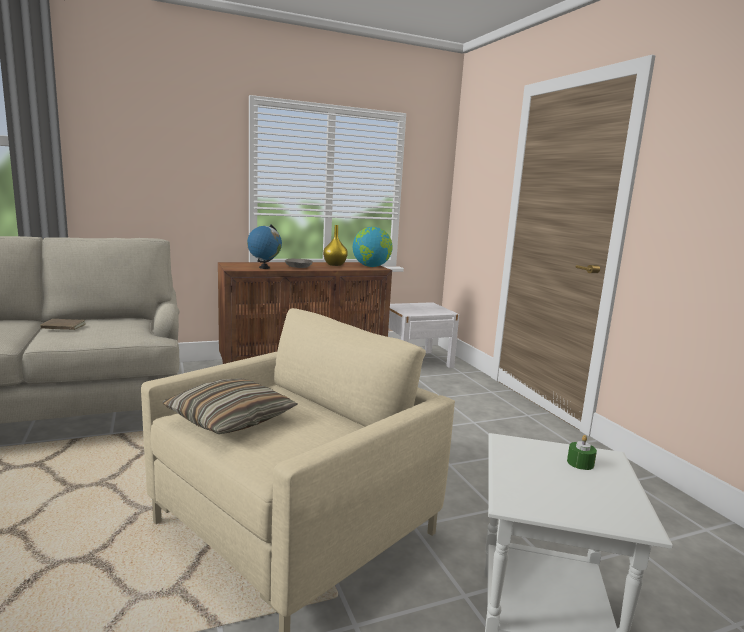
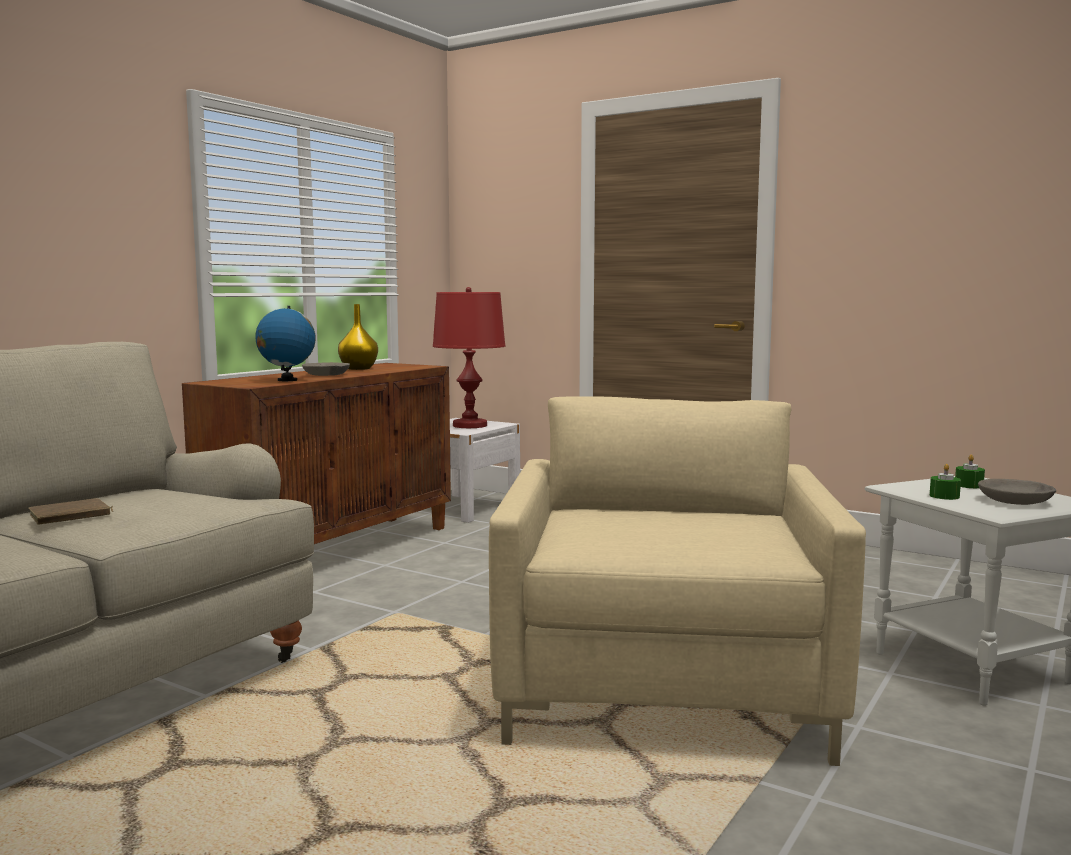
camera: 35 degrees left, 5 degrees down
(230, 419) = (629, 537): pillow -> none
(371, 266) = (411, 366): globe -> none
(424, 309) = (470, 425): none -> red table lamp
(519, 466) = (944, 496): none -> green candle
(572, 496) = (1016, 501): none -> grey bowl

